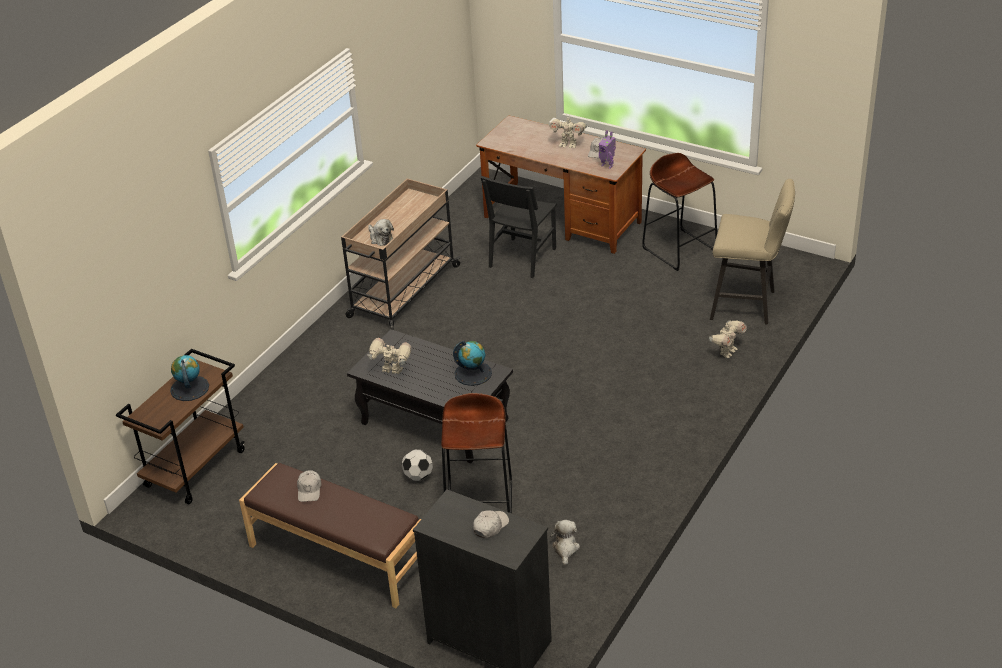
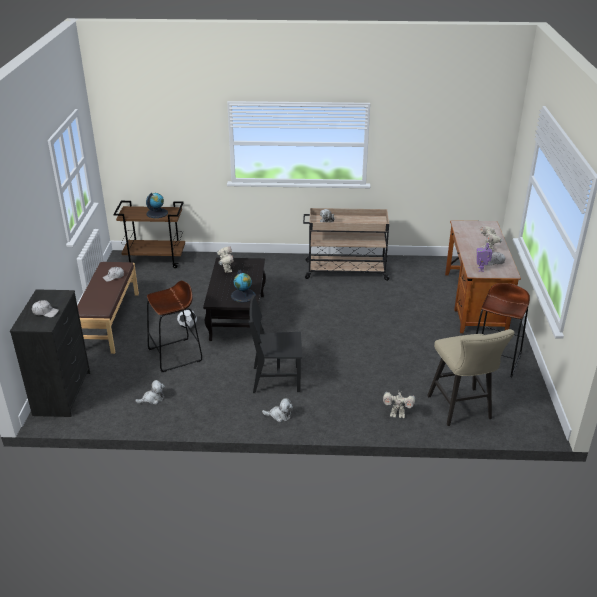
camera: 60 degrees right, 5 degrees down
(522, 257) = (419, 299): black chair -> black chair (276, 379)
(672, 443) = (279, 415): none -> plush toy

